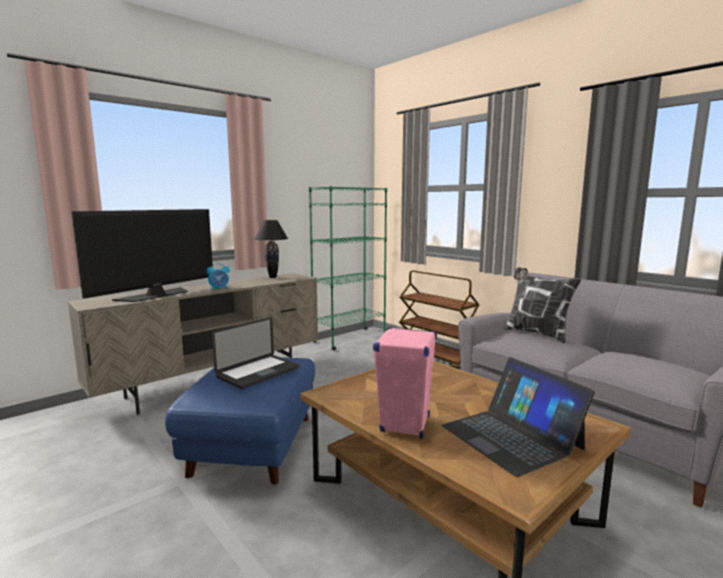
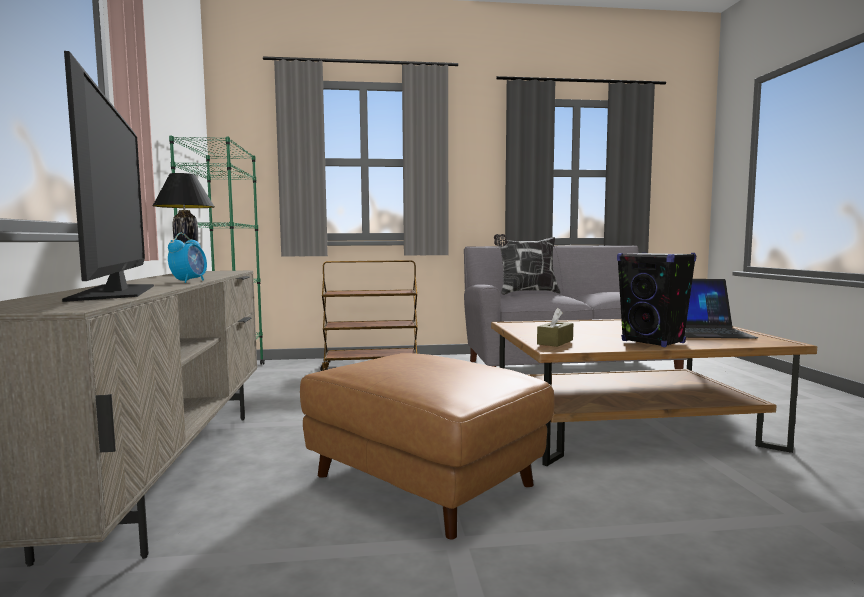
camera: 55 degrees left, 5 degrees down
(253, 444) = (421, 480): blue ottoman -> brown ottoman
(258, 372) = (430, 364): laptop -> none
(352, 389) = (555, 342): none -> brown tissue box
(405, 424) = (653, 342): pink speaker -> black speaker

